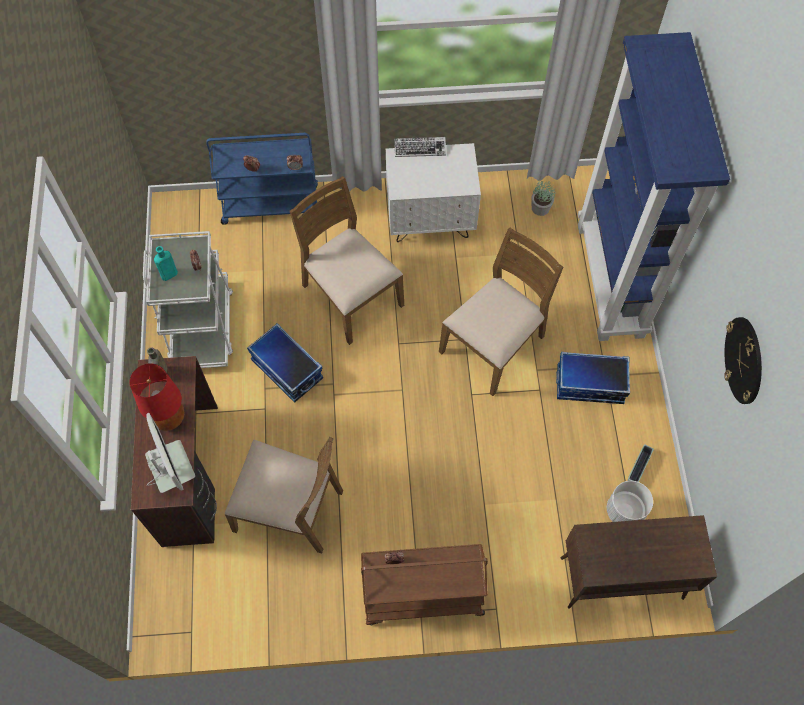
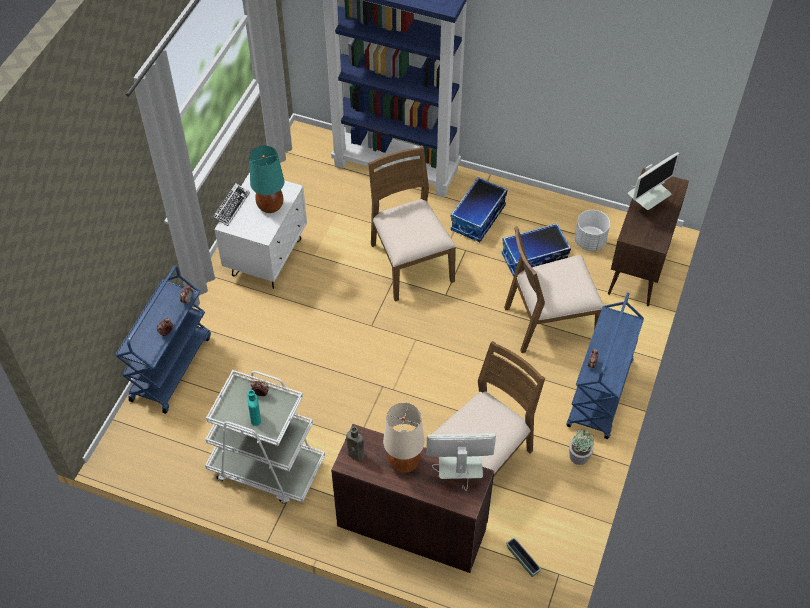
camera: 65 degrees left, 10 degrees down
(168, 418) = (403, 462): red table lamp -> beige table lamp
(286, 370) = (349, 416): storage box -> storage box (534, 260)
(350, 296) = (305, 342): brown chair -> brown chair (549, 322)
(422, 597) = (600, 395): brown cart -> blue cart
(438, 179) = (270, 206): none -> turquoise table lamp
(540, 208) = (303, 182): potted plant -> potted plant (579, 456)
(638, 467) = (559, 219): planter -> planter (522, 560)
(646, 538) = (645, 205): none -> monitor
(744, 360) = (583, 58): wall clock -> none

